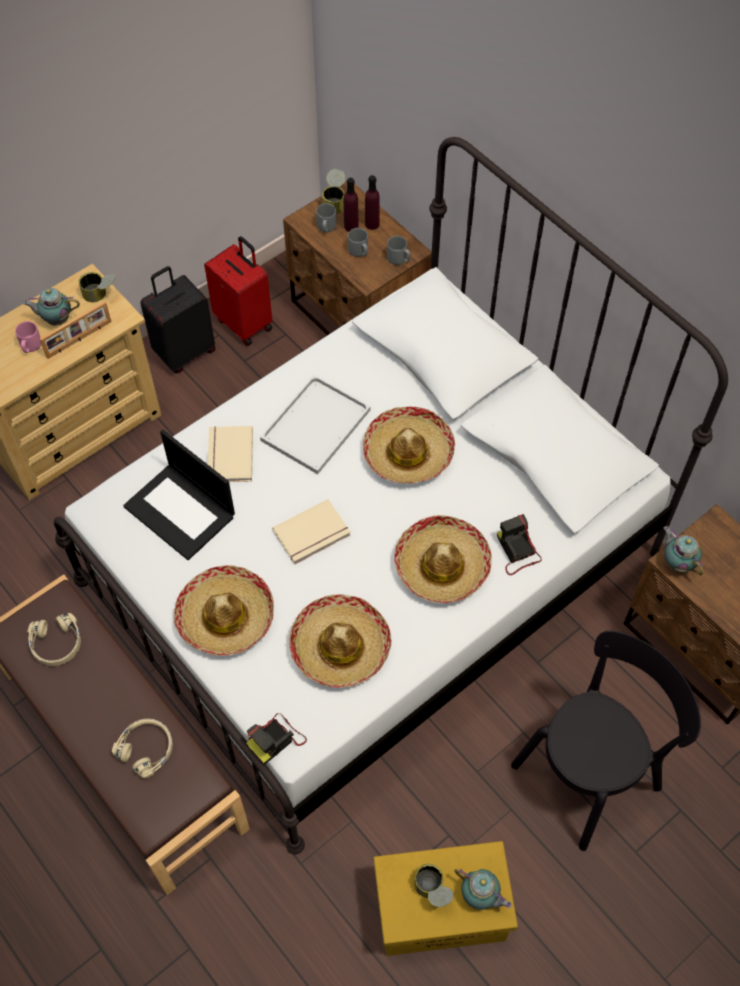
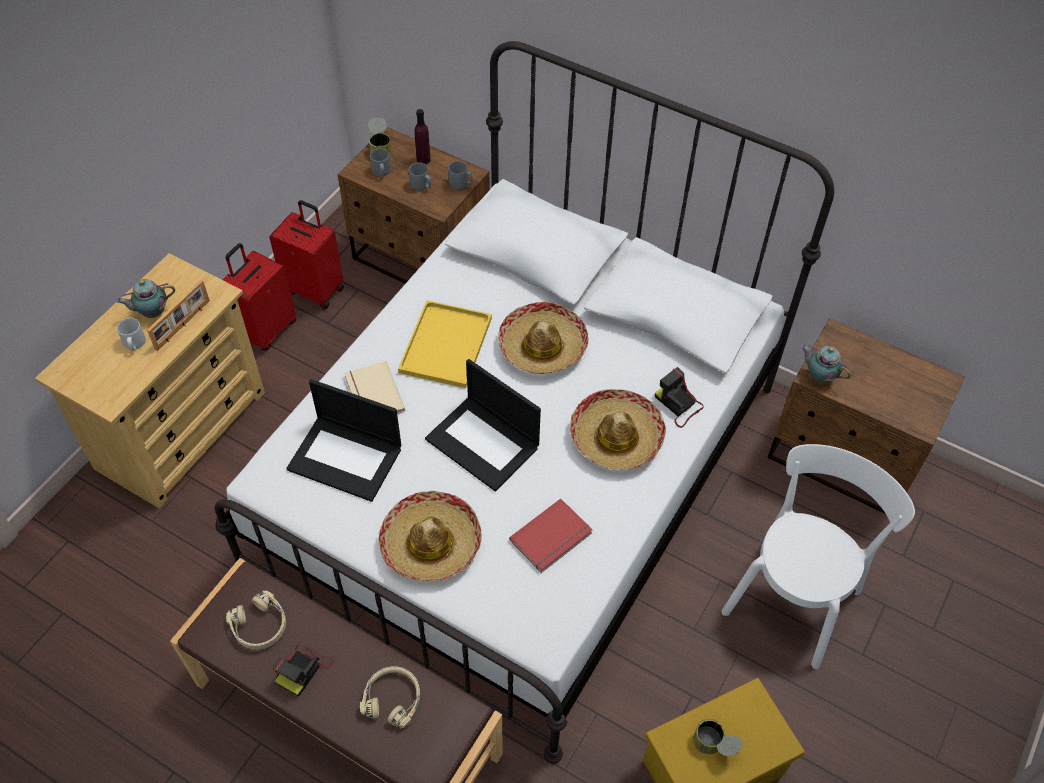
camera: 20 degrees left, 5 degrees down
(30, 346) = (134, 344): pink mug -> grey mug
(101, 295) = (189, 279): can -> none
(184, 352) = (266, 329): black suitcase -> red suitcase
(276, 739) = (528, 643): camera -> camera (303, 669)
(313, 534) = (484, 443): beige book -> laptop
(316, 423) = (445, 343): white tray -> yellow tray
(340, 647) = (552, 538): hat -> red book
(351, 226) = (404, 166): purple bottle -> none
(480, 896) = (760, 735): teapot -> none
(591, 772) = (794, 596): black chair -> white chair

